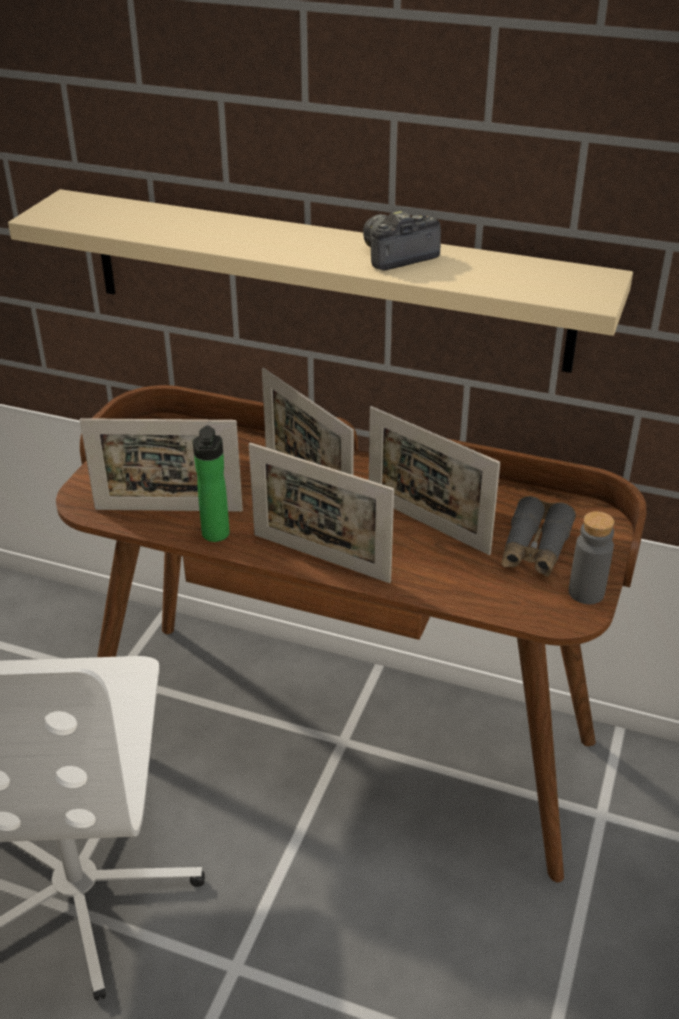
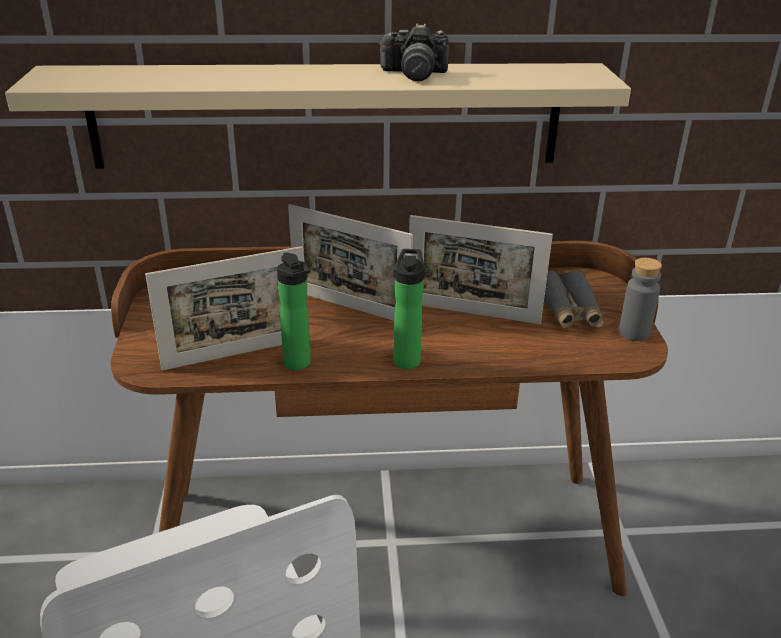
camera: 25 degrees left, 5 degrees down
(320, 558) = (407, 359): picture frame -> bottle
(396, 256) = (414, 74): camera -> camera turned 120 degrees counterclockwise

